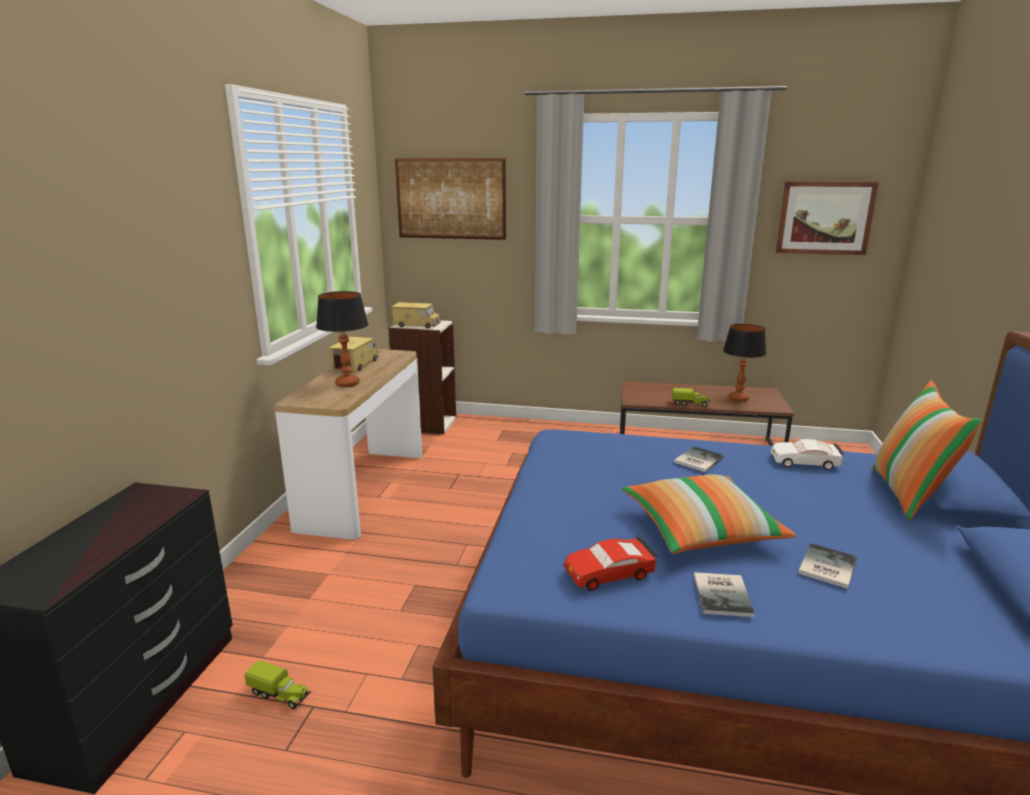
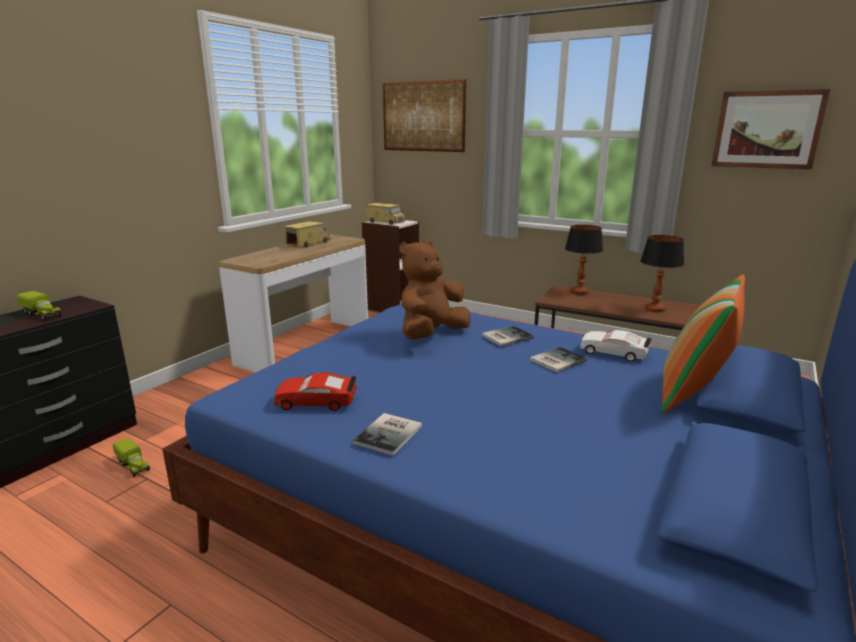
camera: 20 degrees right, 0 degrees up
(347, 384) = (284, 254): table lamp -> table lamp (579, 292)
(627, 470) = (431, 335): none -> brown plush toy
(690, 404) = (600, 308): toy truck -> toy truck (42, 315)
(700, 531) = (437, 387): pillow -> none
(825, 566) = (516, 433): book -> book (556, 360)

